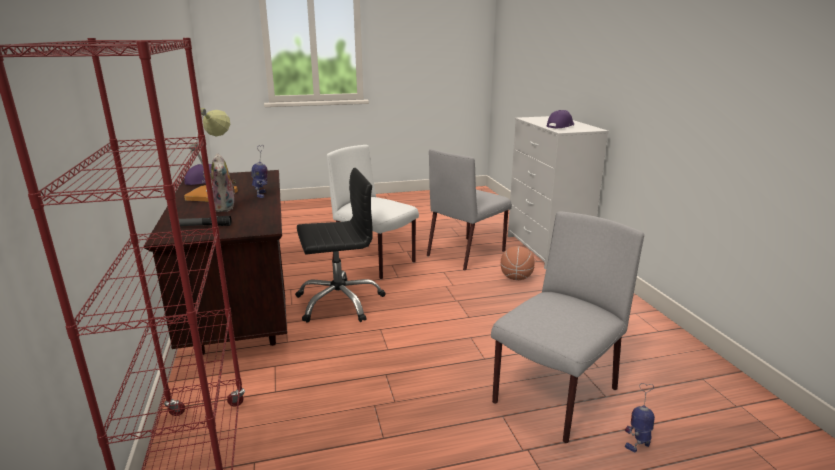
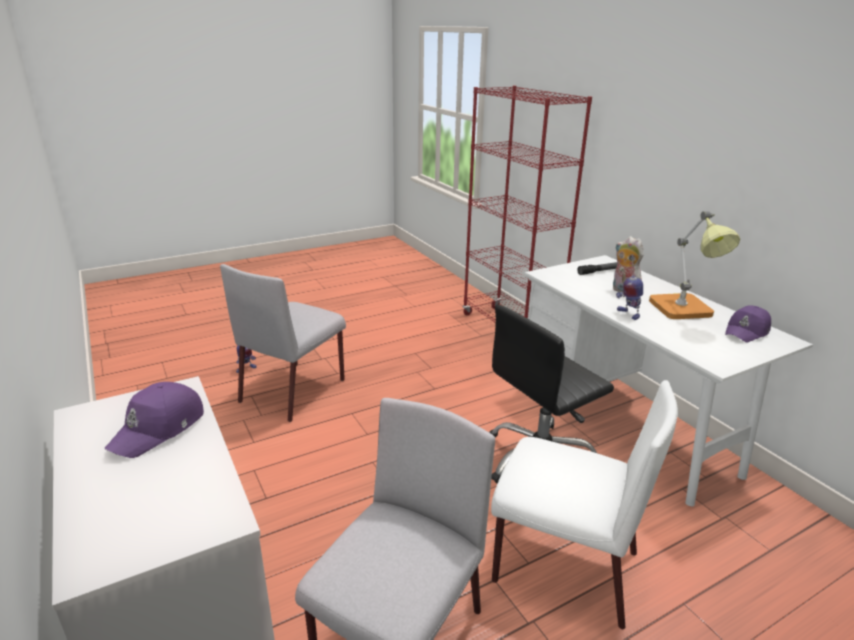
camera: 165 degrees right, 5 degrees up
(241, 314) = (627, 426): brown desk -> white desk
(516, 278) = (301, 562): basketball -> none

